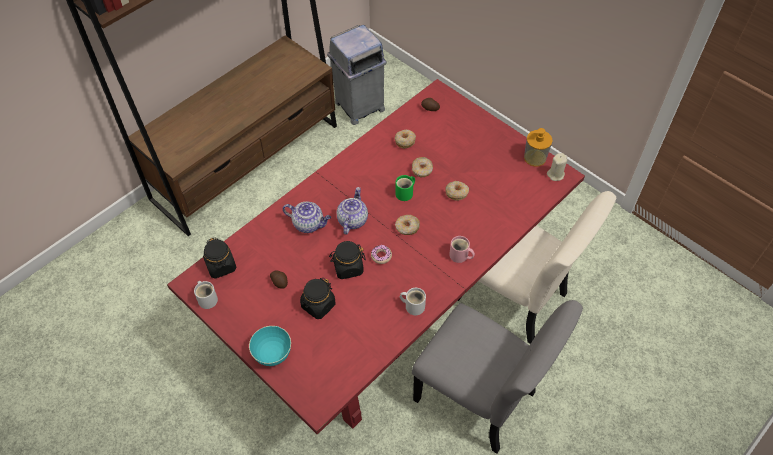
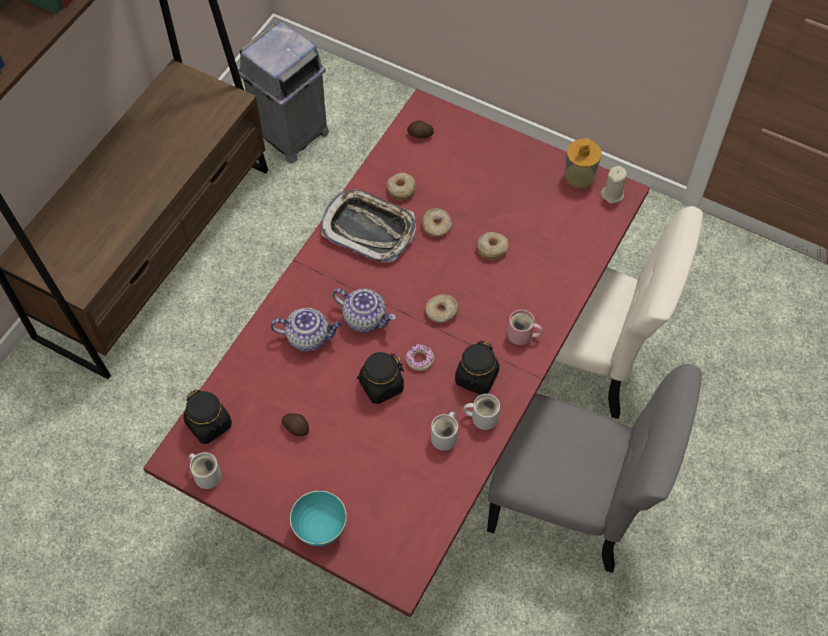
camera: 15 degrees left, 5 degrees up
(318, 305) = (358, 447): black jar -> black jar (476, 377)
(352, 220) = (365, 318): teapot -> teapot turned 120 degrees clockwise
(374, 162) = (369, 229): none -> tray
(383, 313) = (446, 436): none -> white mug
(405, 193) = (425, 264): green mug -> none

